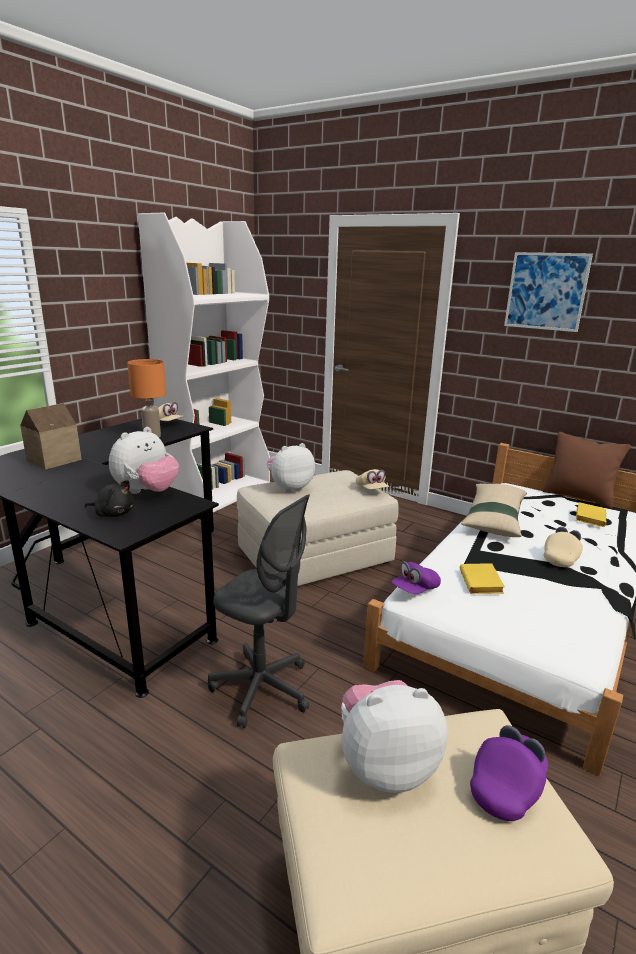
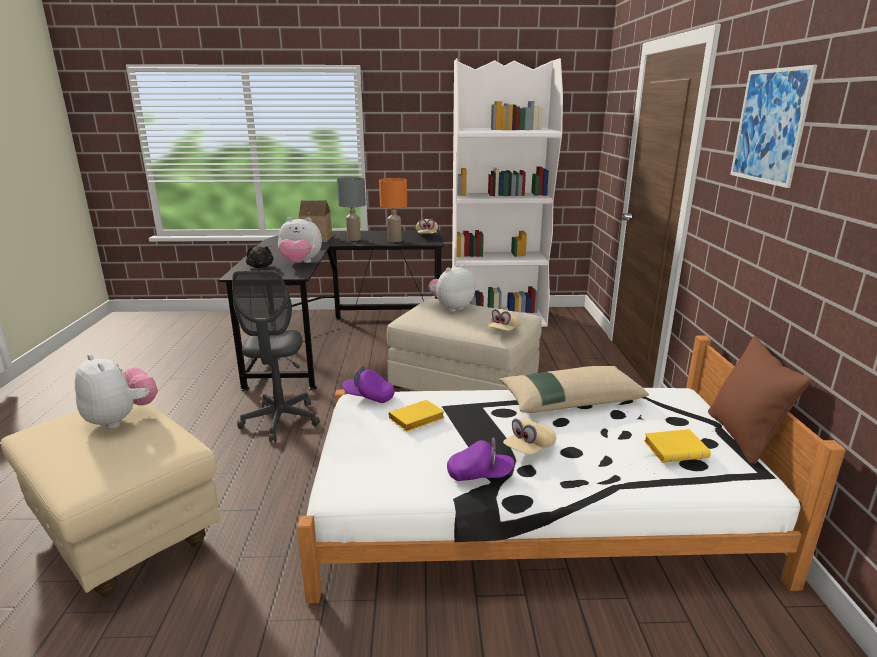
camera: 55 degrees right, 0 degrees up
(102, 447) = (354, 239): none -> grey table lamp
(289, 488) = (451, 308): plush toy -> plush toy turned 60 degrees counterclockwise
(507, 785) = (117, 459): purple cap -> purple cap (479, 475)
(561, 557) = (529, 449): beige cap -> beige cap turned 135 degrees clockwise

